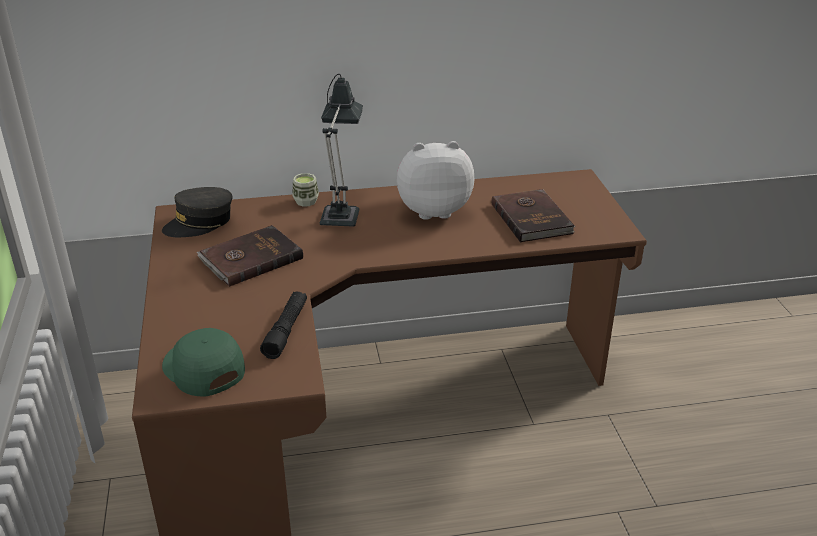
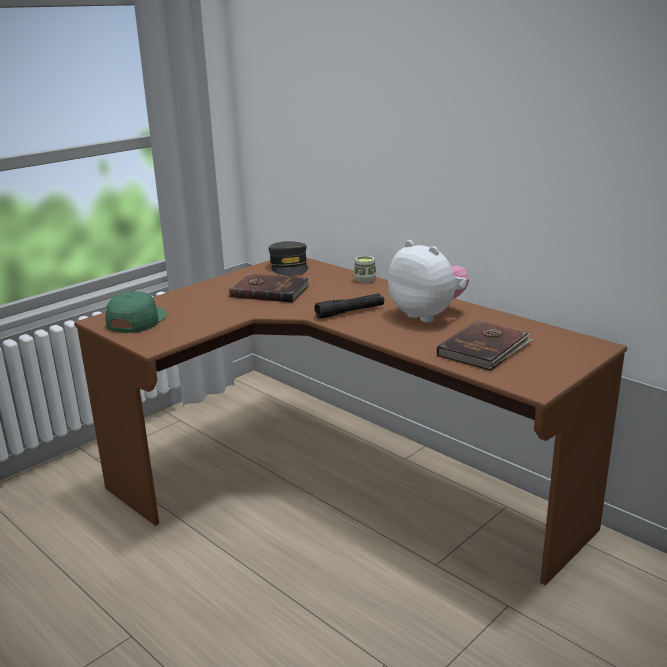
camera: 55 degrees right, 10 degrees down
(200, 223) = (289, 267): grey cap -> grey cap turned 120 degrees counterclockwise
(286, 330) = (202, 326): black flashlight -> black flashlight (350, 312)
(341, 213) = (368, 293): table lamp -> none

